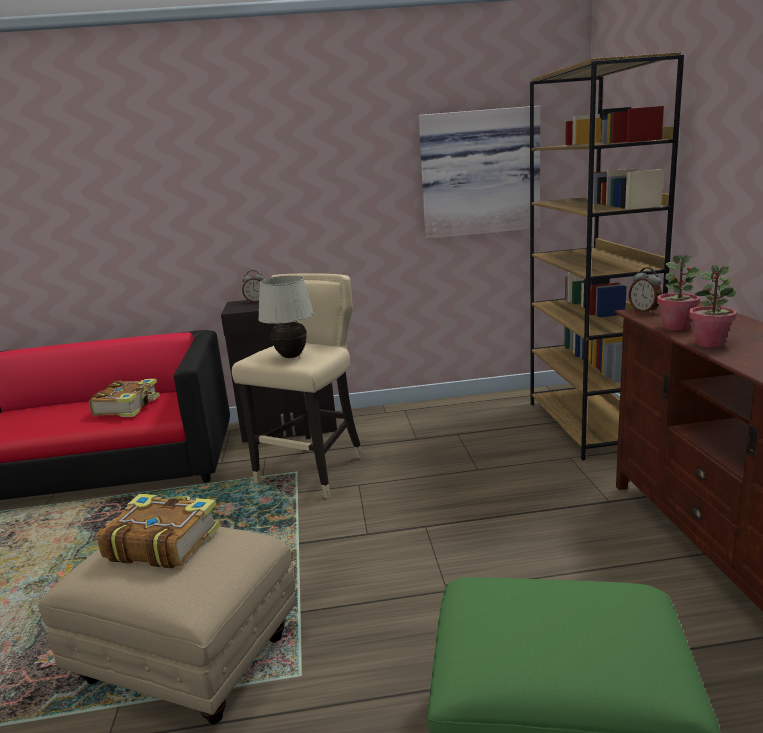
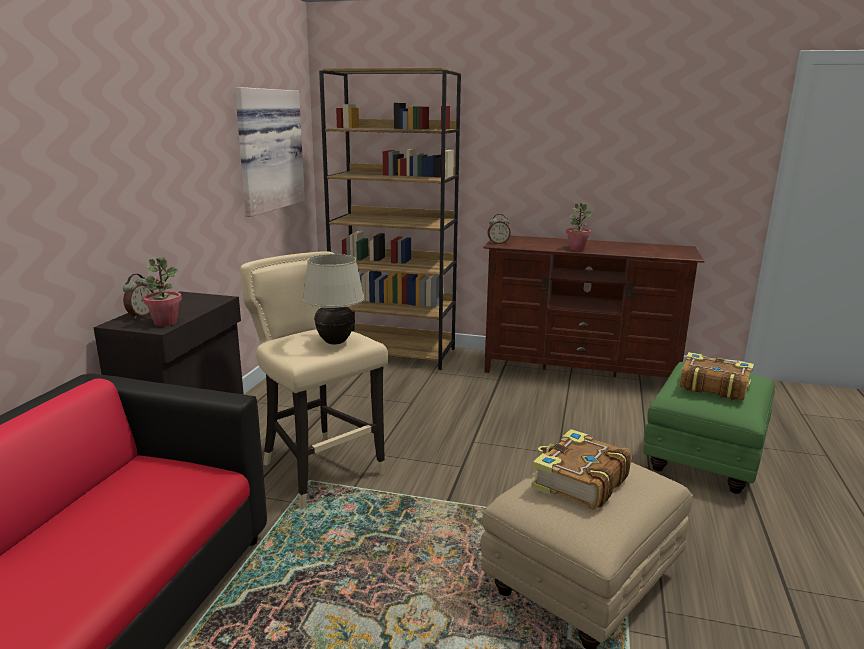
camera: 70 degrees left, 0 degrees up
(128, 407) = (128, 504): book -> book (713, 386)
(676, 327) = (539, 246): potted plant -> potted plant (165, 322)

